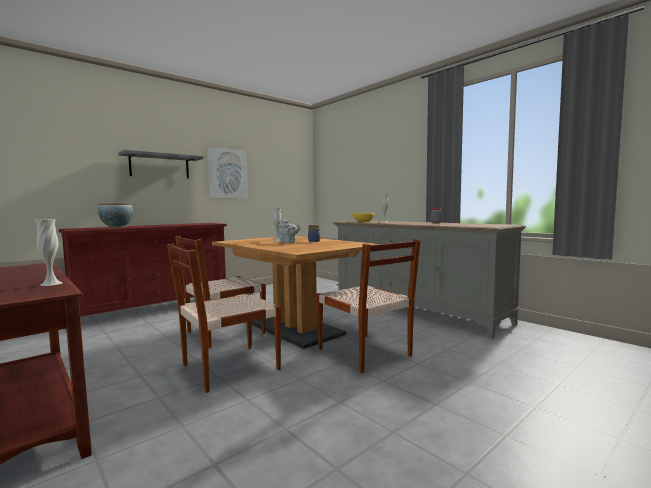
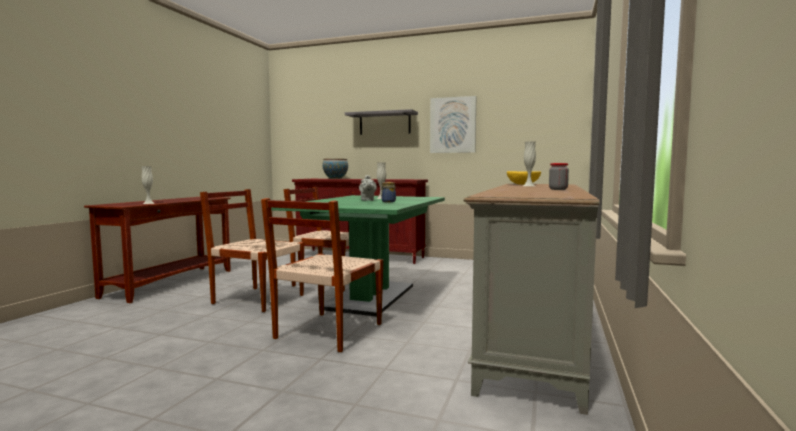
camera: 60 degrees right, 0 degrees up
(294, 328) = (370, 297): brown dining table -> green dining table

